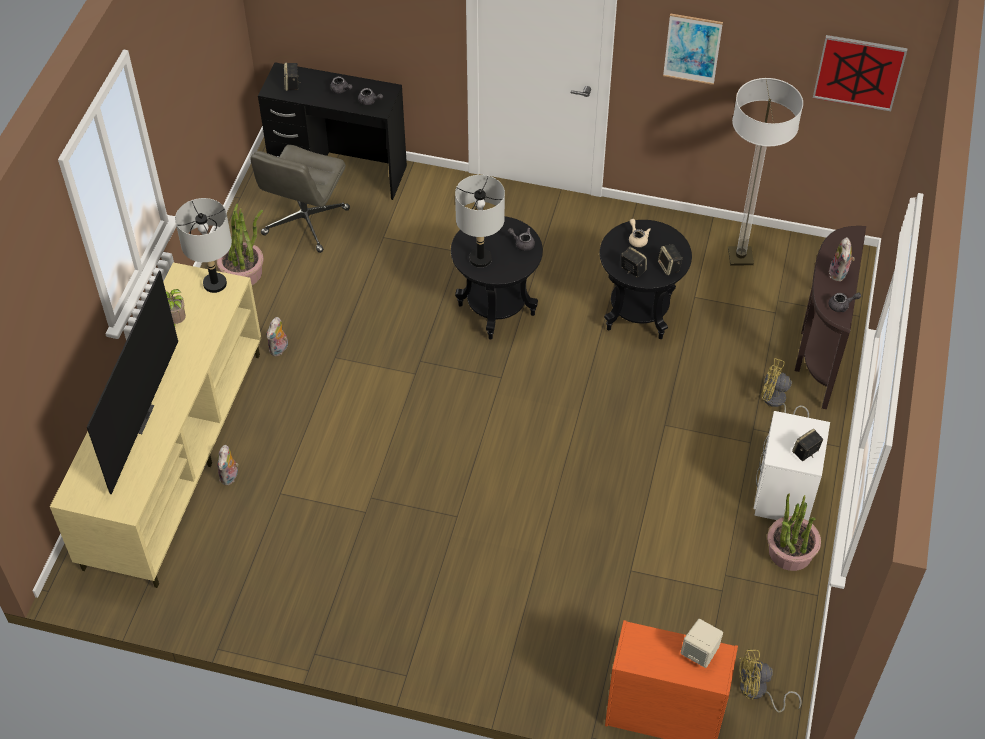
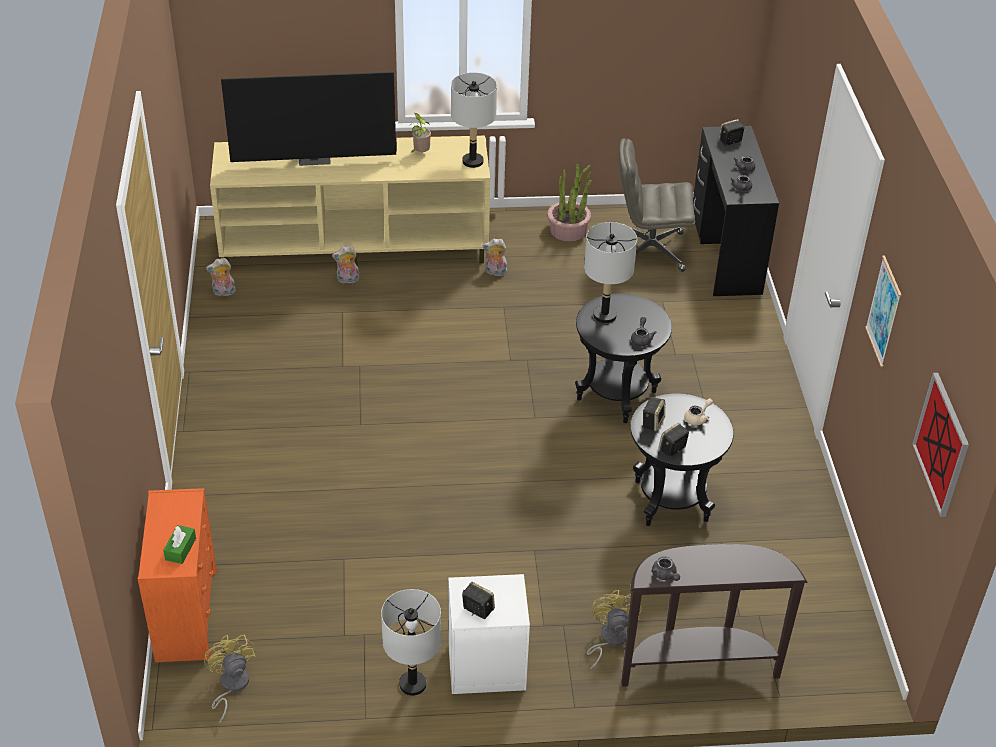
camera: 70 degrees right, 10 degrees down
(700, 653) = (180, 549): beige speaker -> green tissue box
(740, 257) = (804, 570): floor lamp -> none
(790, 552) = (412, 684): potted plant -> grey table lamp
(839, 274) = (713, 566): plush toy -> plush toy (223, 293)

